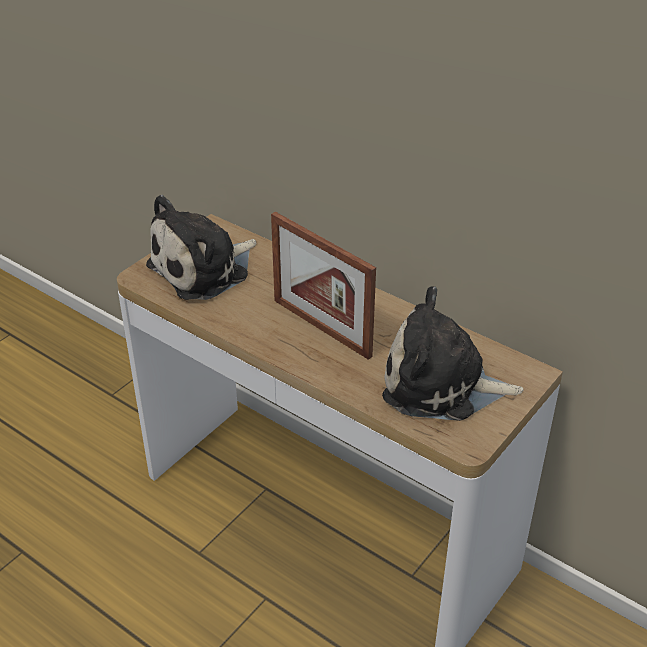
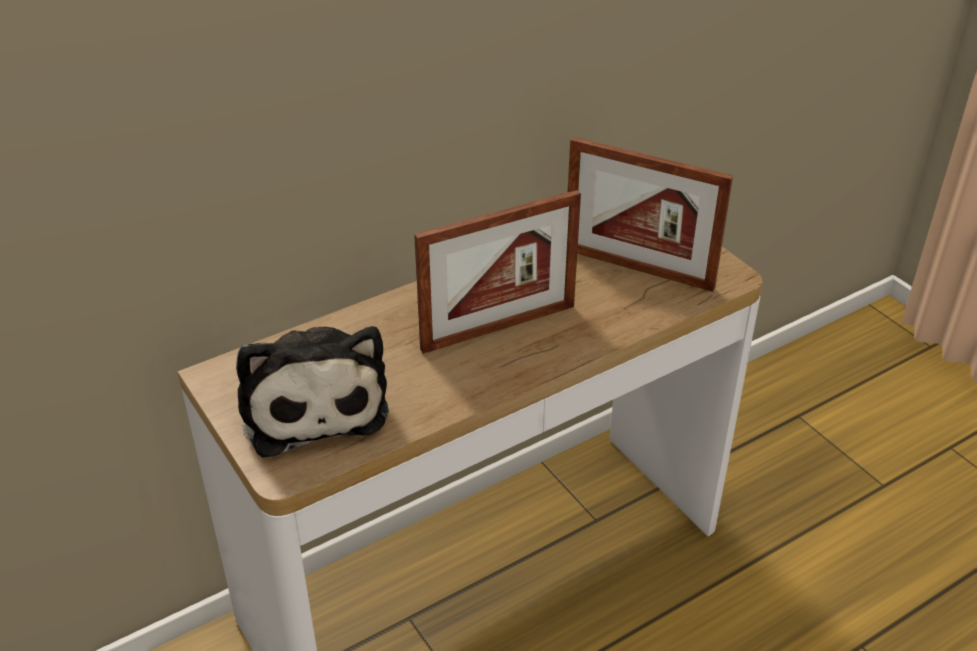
camera: 70 degrees left, 0 degrees up
(441, 385) = (638, 268): plush toy -> picture frame

